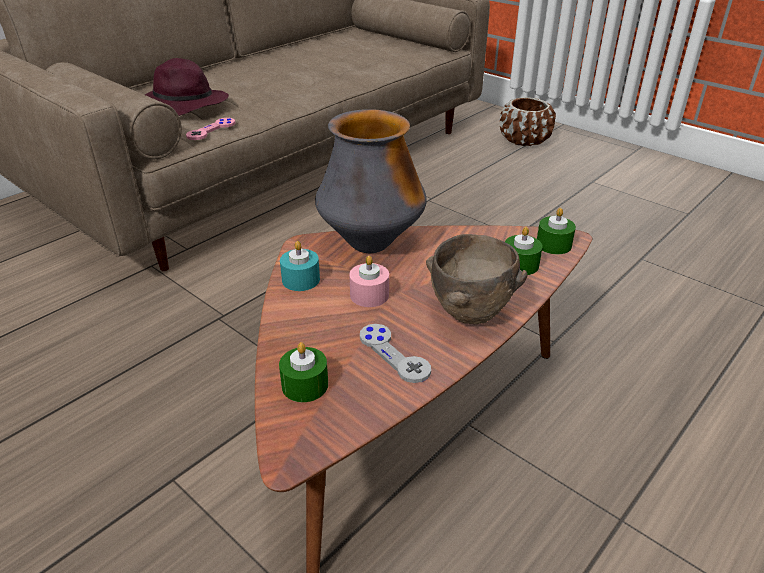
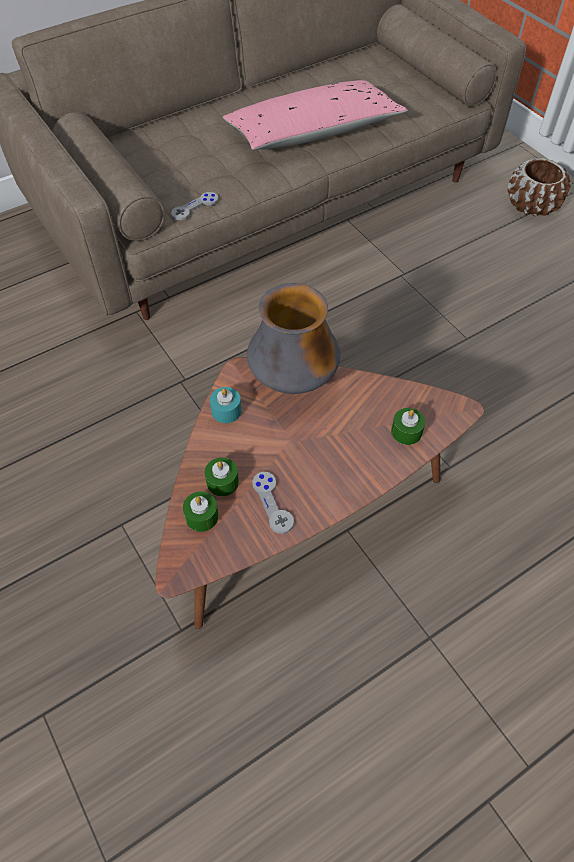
camera: 15 degrees right, 20 degrees up
(183, 105) = (177, 162): purple hat -> none
(211, 130) = (195, 207): pink game controller -> grey game controller
(316, 77) = (313, 132): none -> pink pillow
(369, 295) = (273, 439): pink candle -> none
(470, 314) = (343, 476): brown bowl -> none
(553, 244) = (445, 414): green candle -> green candle (222, 482)

